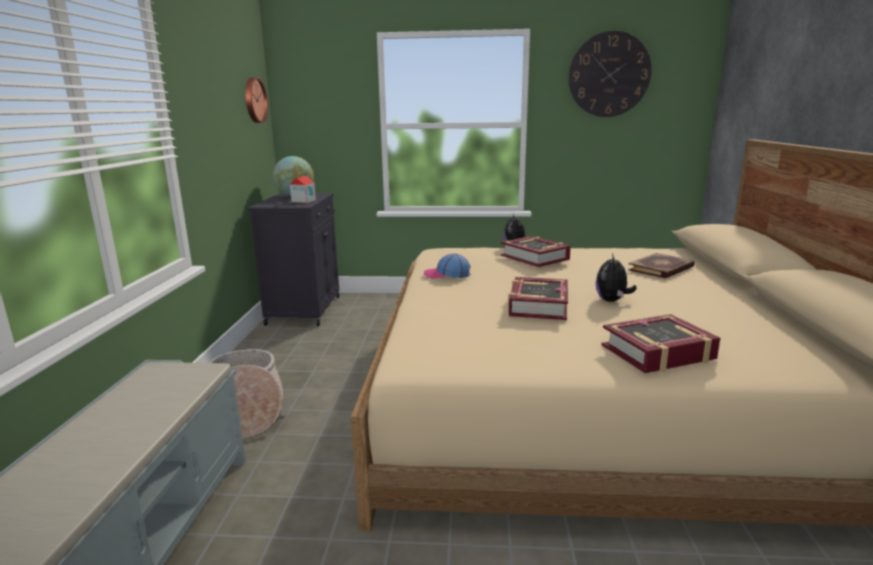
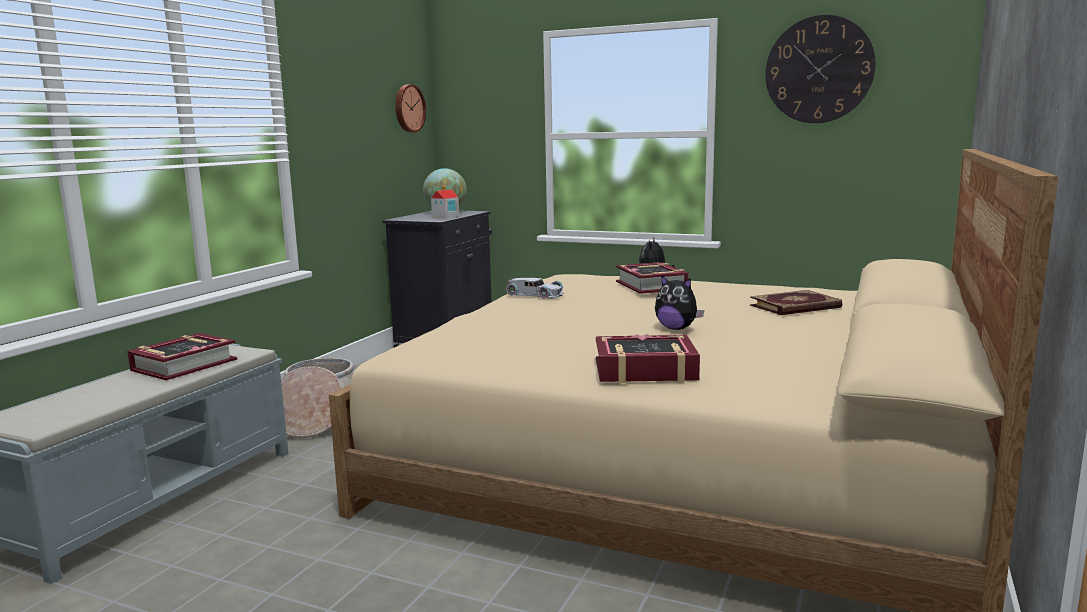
camera: 20 degrees right, 5 degrees down
(447, 274) = (535, 294): cap -> white toy car
(538, 306) = (586, 325): book -> book (184, 365)
(612, 301) = (676, 328): plush toy -> plush toy turned 90 degrees counterclockwise

